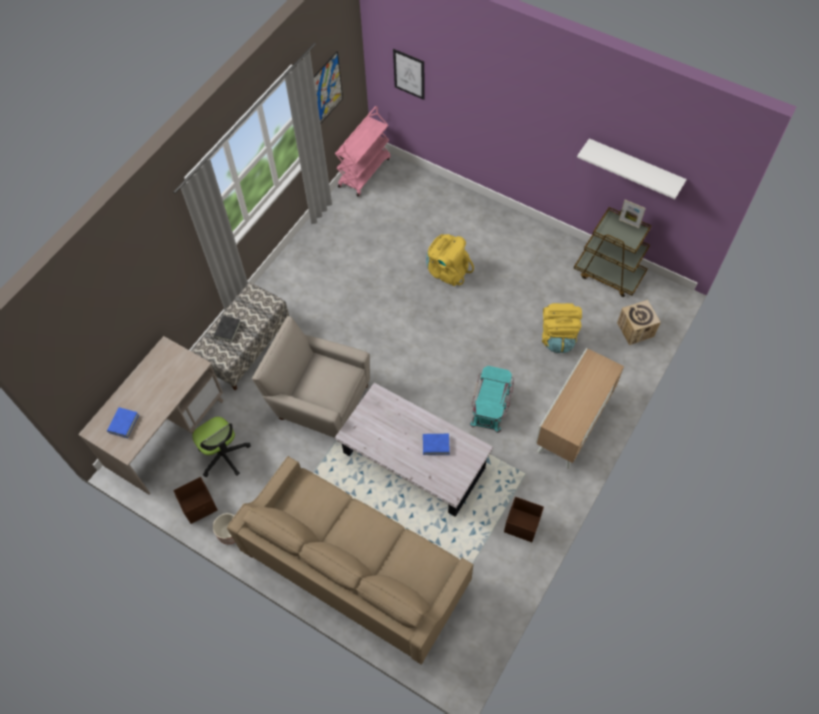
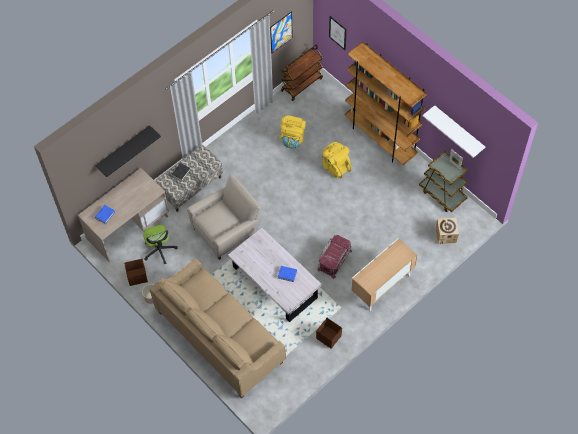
camera: 15 degrees right, 0 degrees up
(128, 310) = (123, 149): none -> black shelf
(318, 400) = (227, 230): beige armchair -> beige armchair turned 105 degrees clockwise
(364, 172) = (302, 84): pink cart -> brown cart
(491, 405) = (335, 260): turquoise storage box -> red storage box
(497, 219) = (380, 139): none -> brown bookcase
(558, 337) = (393, 227): yellow backpack -> yellow backpack (293, 138)

